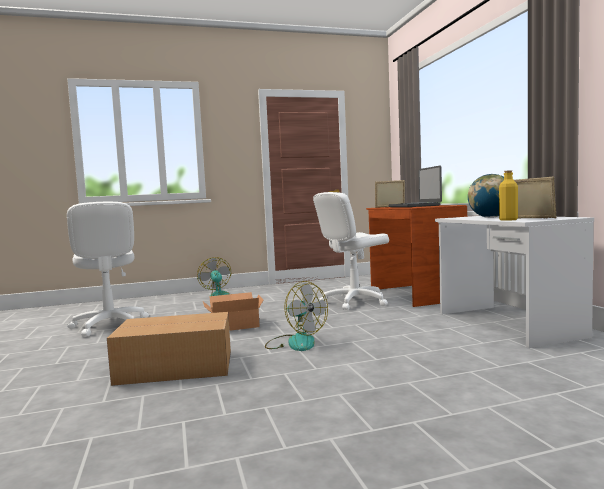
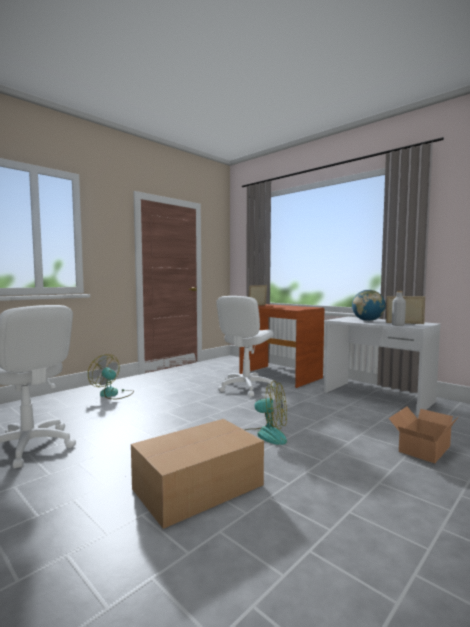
camera: 30 degrees left, 0 degrees up
(233, 325) = (178, 426): cardboard box -> cardboard box (421, 448)
(415, 206) = (282, 306): laptop -> none
(508, 220) = (398, 325): yellow bottle -> grey bottle

